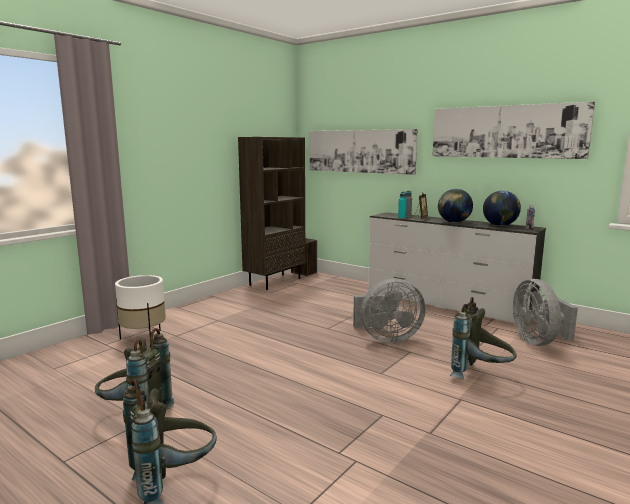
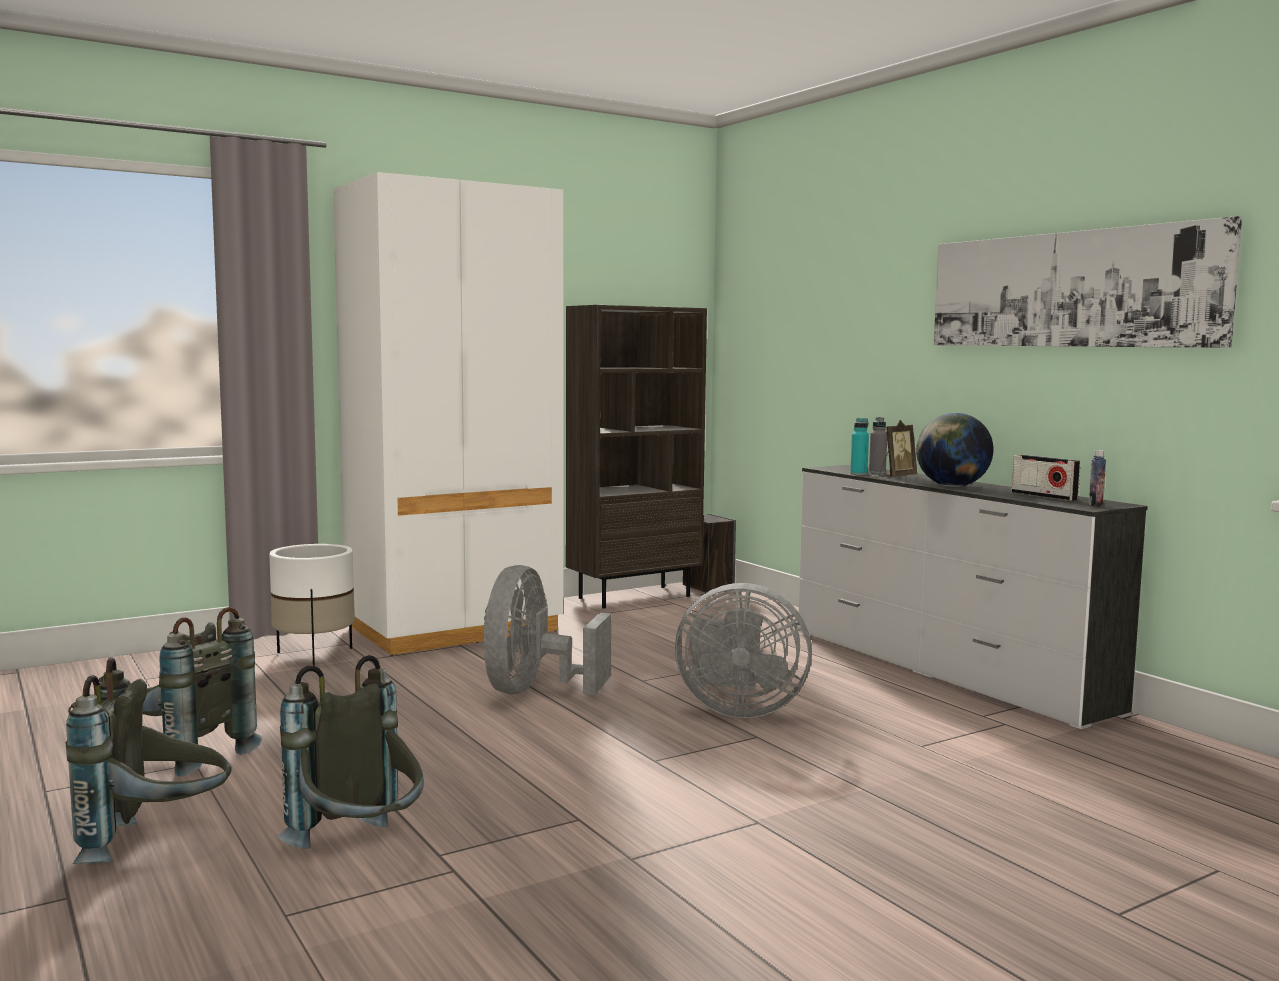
camera: 20 degrees right, 5 degrees down
(204, 311) = (453, 629): none -> white wardrobe
(360, 151) = (813, 336): picture -> none
(480, 376) = (850, 795): grey backpack -> grey backpack (360, 851)
(500, 225) = (1044, 496): globe -> radio
(538, 341) = (1068, 758): grey fan -> grey fan (534, 691)

